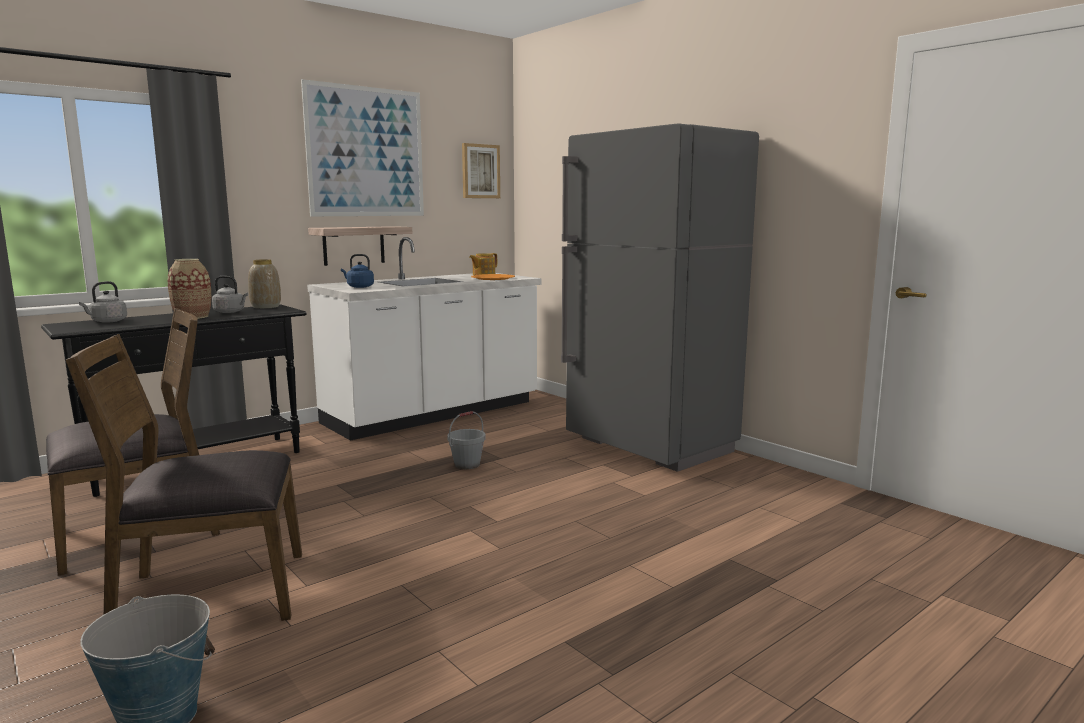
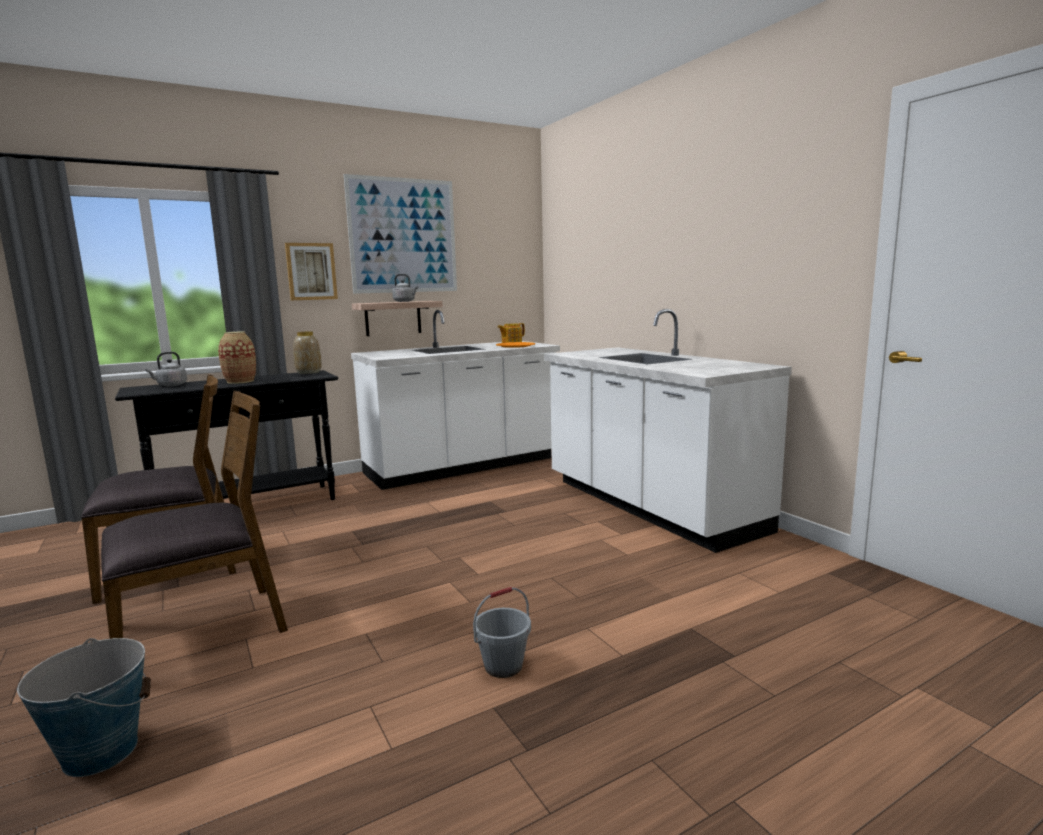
camera: 10 degrees right, 0 degrees up
(211, 593) = (202, 630): brown chair -> brown chair turned 150 degrees clockwise
(230, 312) = (275, 377): grey kettle -> grey kettle (405, 301)
(359, 287) = (390, 354): blue kettle -> none
(467, 464) = (472, 516): grey bucket -> grey bucket (503, 665)
(480, 171) = (510, 250): picture -> picture (311, 271)
(650, 447) = (649, 505): grey fridge -> white counter

